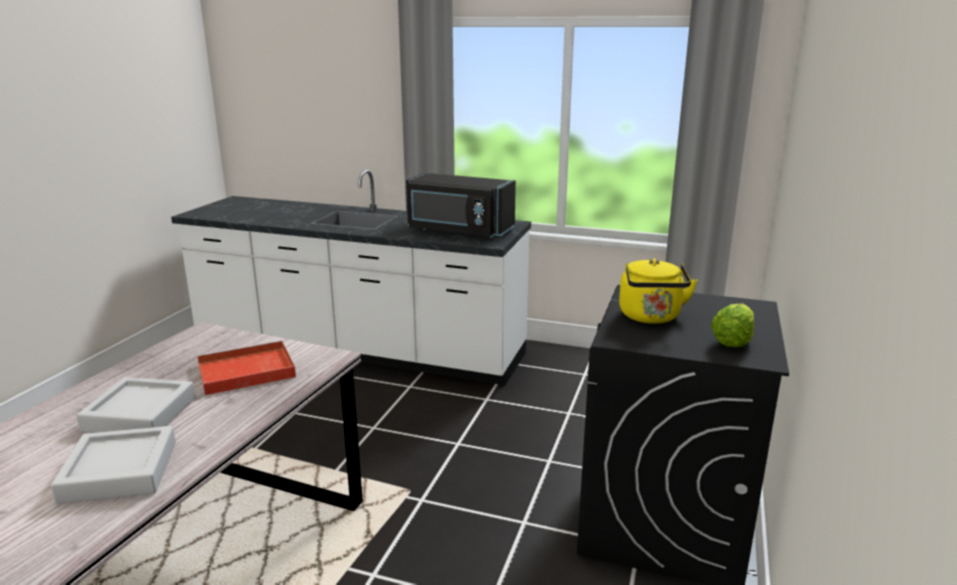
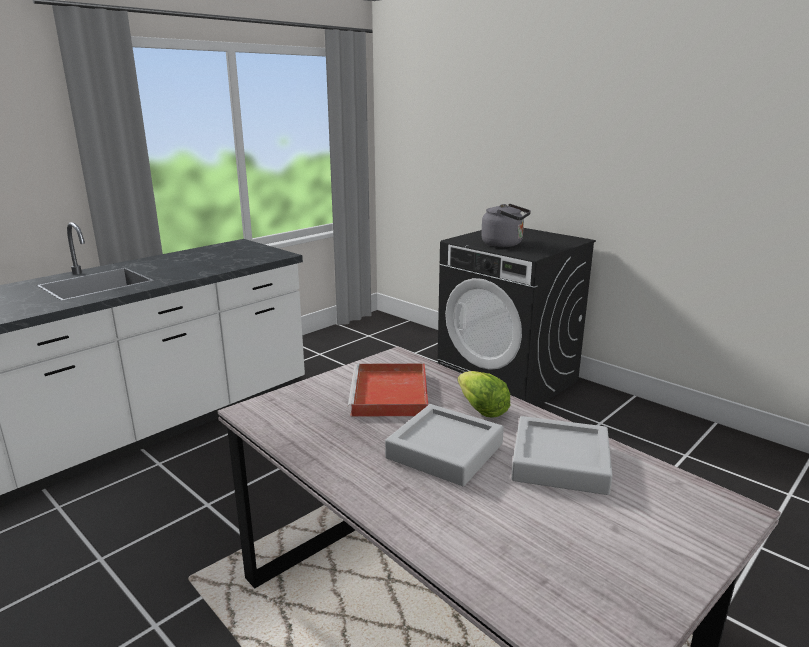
camera: 65 degrees left, 0 degrees up
(458, 231) = (225, 257): black microwave -> none
(651, 317) = (504, 244): yellow kettle -> grey kettle
(732, 341) = (551, 239): lettuce -> lettuce (482, 410)

